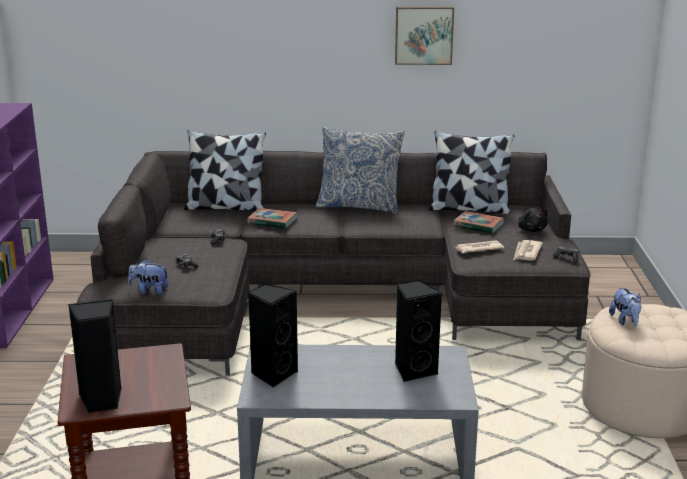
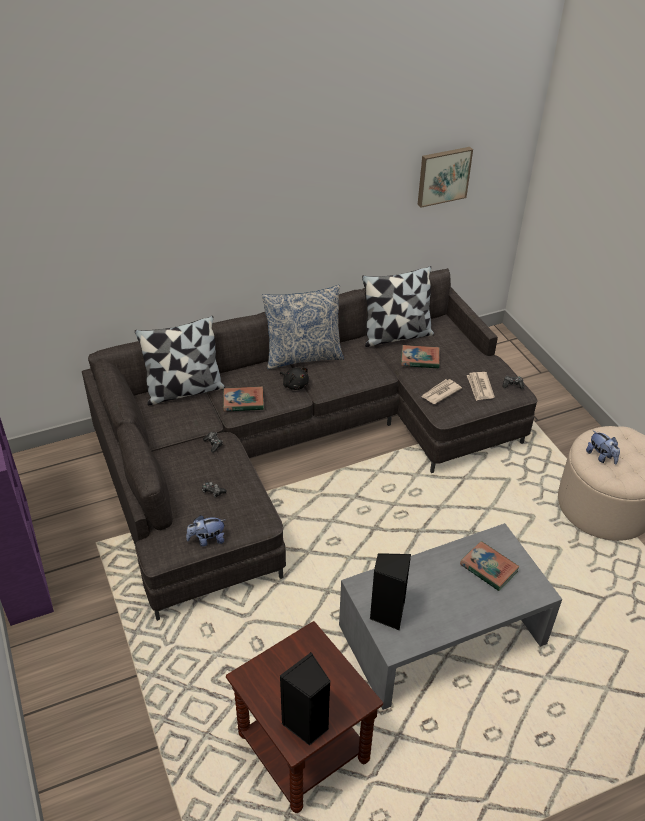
camera: 25 degrees left, 20 degrees up
(414, 370) = (488, 568): black speaker -> book
(424, 35) = (342, 188): picture -> picture (443, 175)
(531, 229) = (464, 353): black plush toy -> black plush toy (295, 384)

